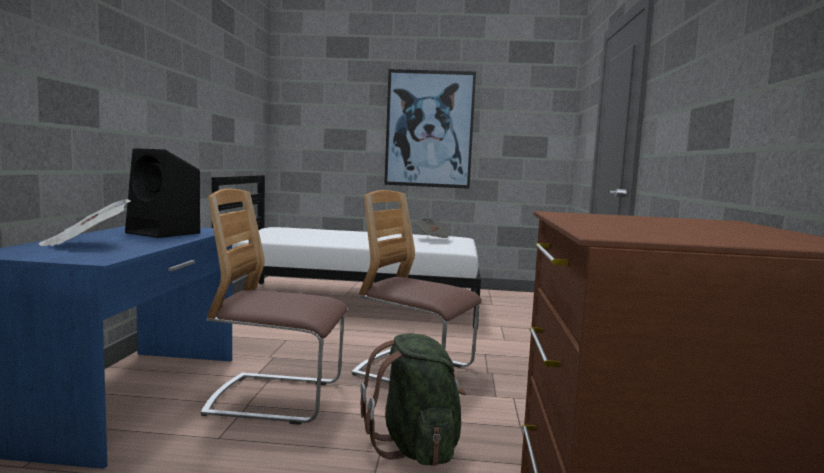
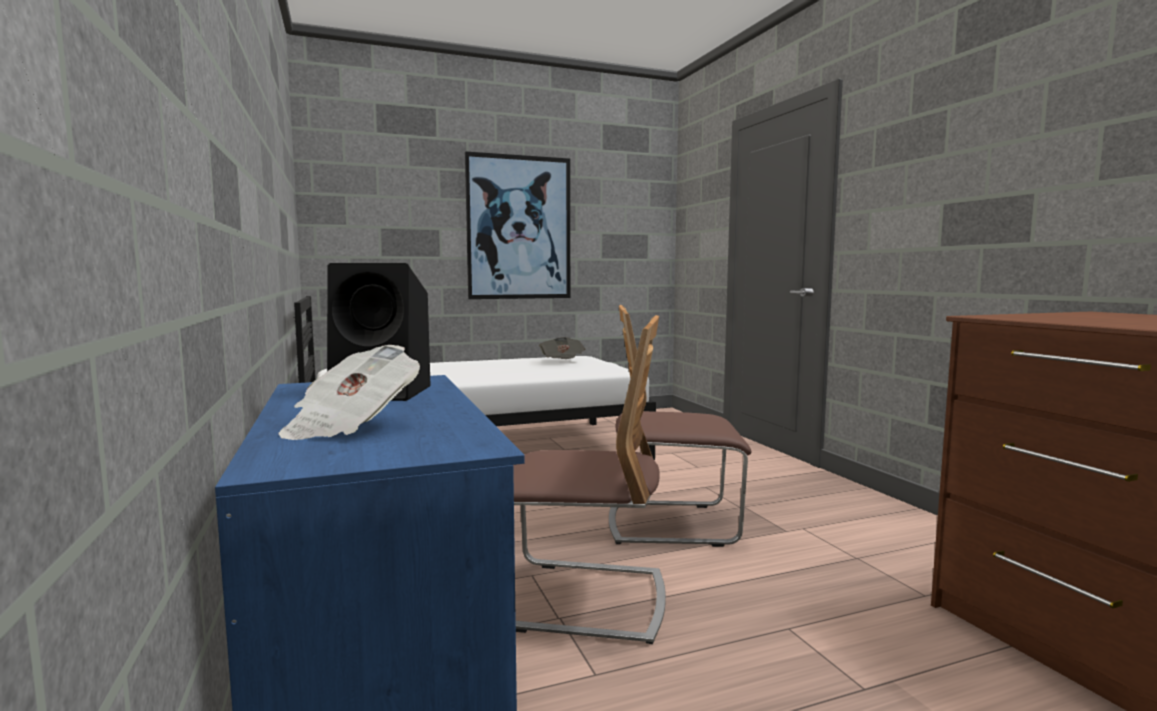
camera: 25 degrees left, 0 degrees up
(276, 399) = (581, 599): chair -> chair turned 150 degrees counterclockwise
(416, 447) = (811, 611): green backpack -> none

